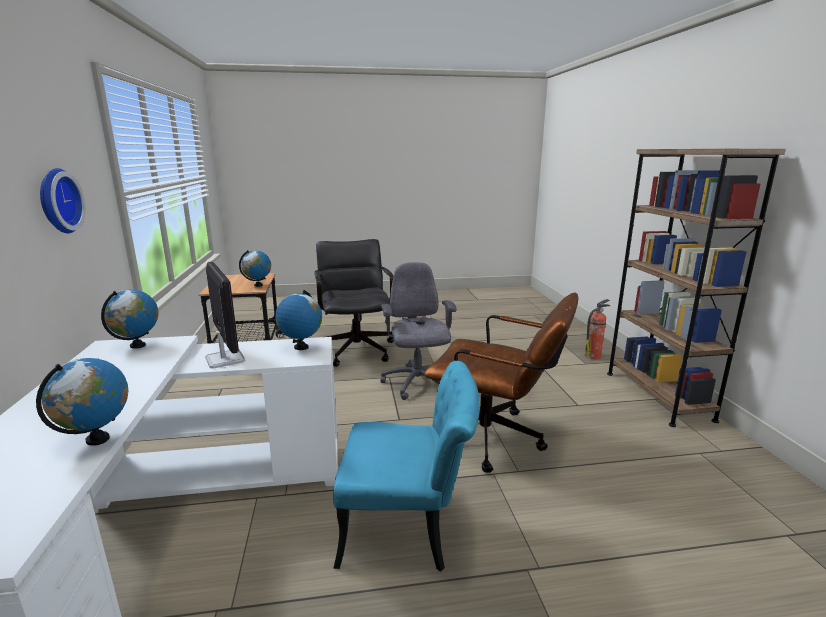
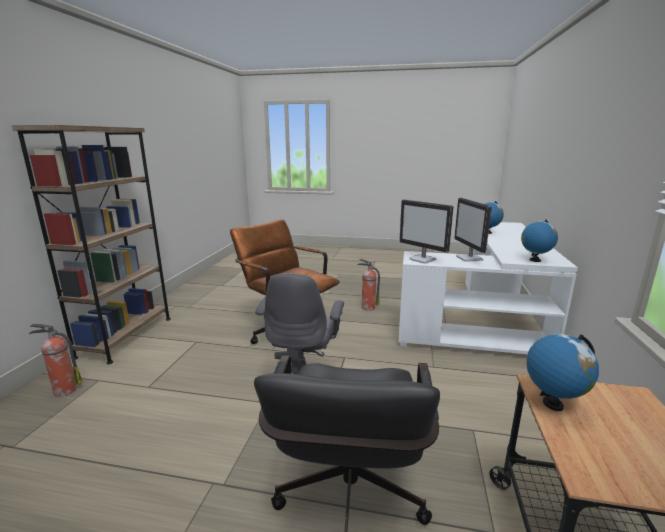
camera: 160 degrees left, 0 degrees up
(56, 201) = (607, 163): wall clock -> none
(301, 347) = (423, 259): globe -> monitor
(409, 529) = (367, 307): turquoise chair -> fire extinguisher

